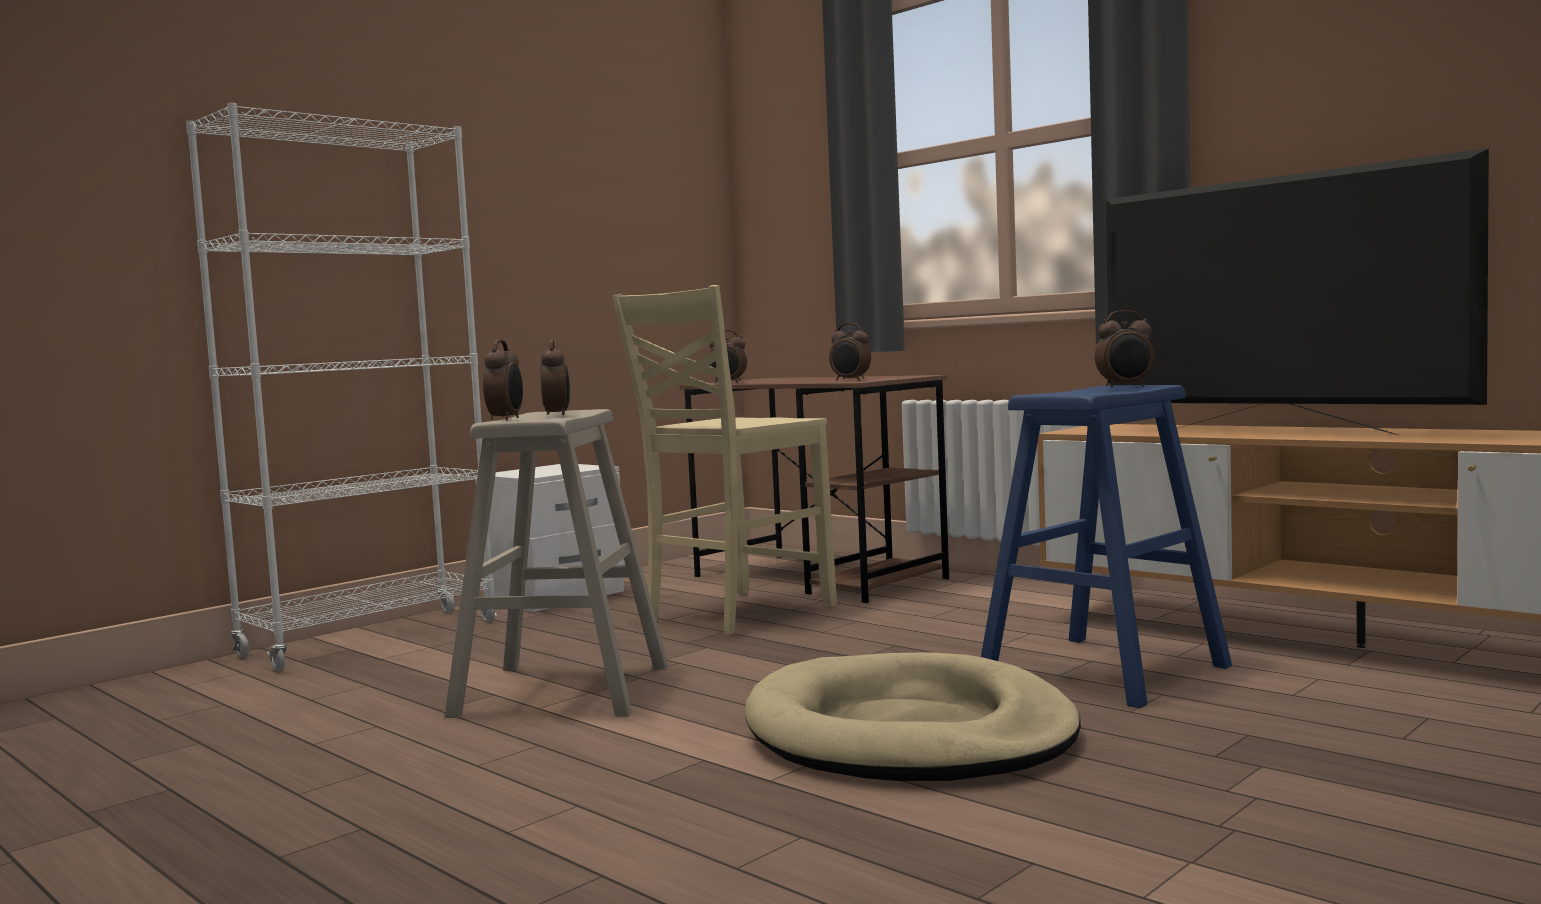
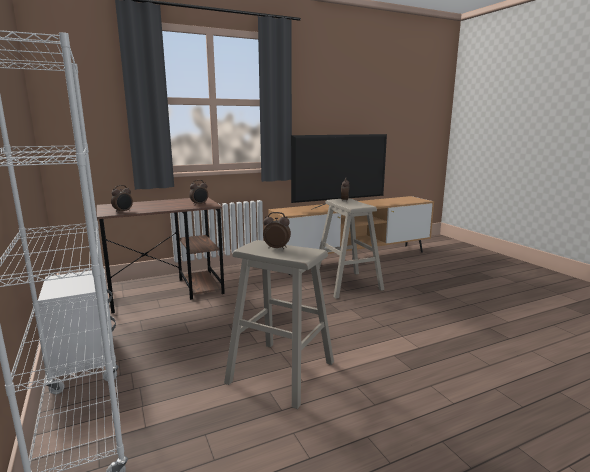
camera: 70 degrees left, 10 degrees up
(506, 419) = (296, 256): alarm clock -> none
(735, 614) = (202, 317): beige chair -> none
(908, 733) = (387, 320): beige dog bed -> none
(1104, 669) = (346, 284): blue stool -> beige stool

